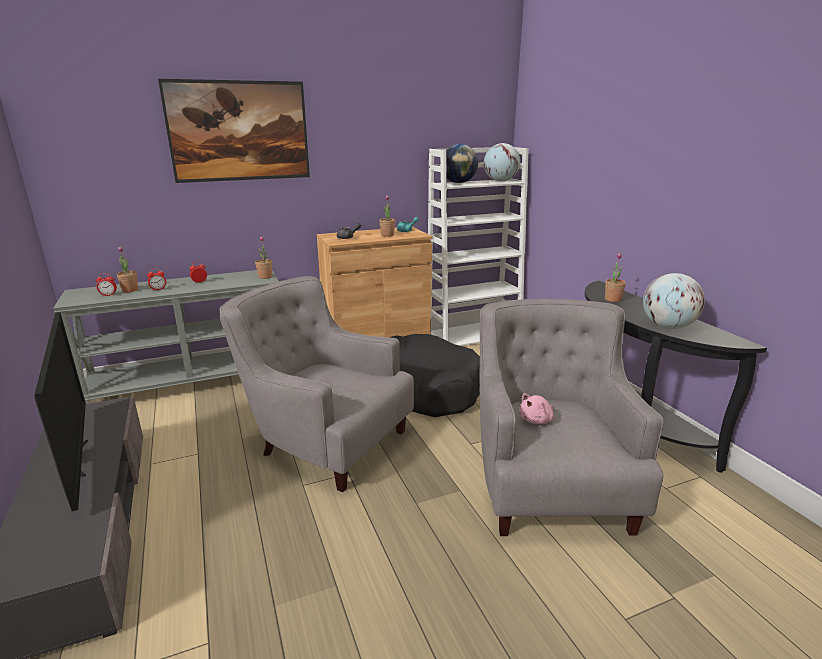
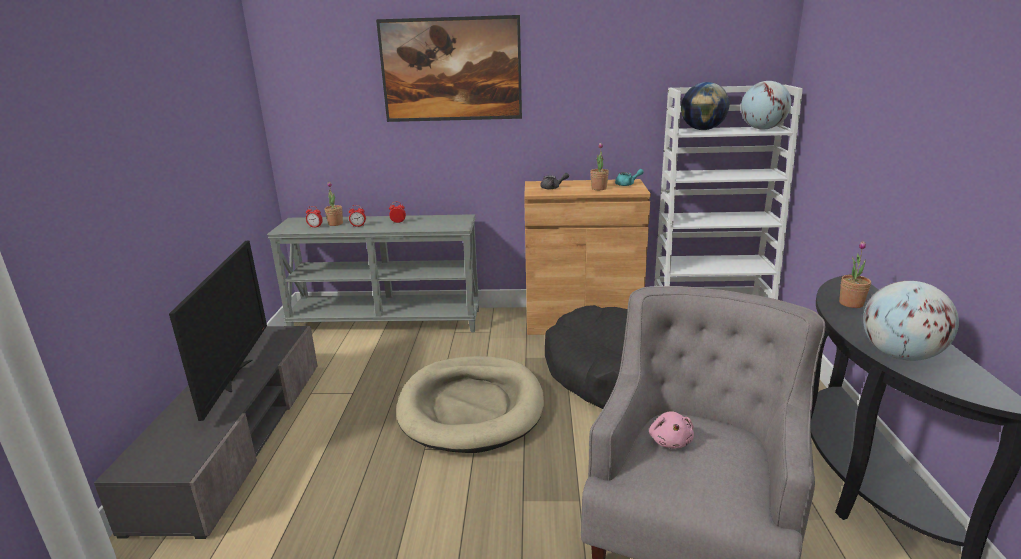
camera: 25 degrees right, 0 degrees up
(265, 277) = (461, 223): potted plant -> none
(324, 440) = (471, 407): grey armchair -> beige dog bed
(536, 420) = (670, 441): pink plush toy -> pink plush toy turned 75 degrees counterclockwise

